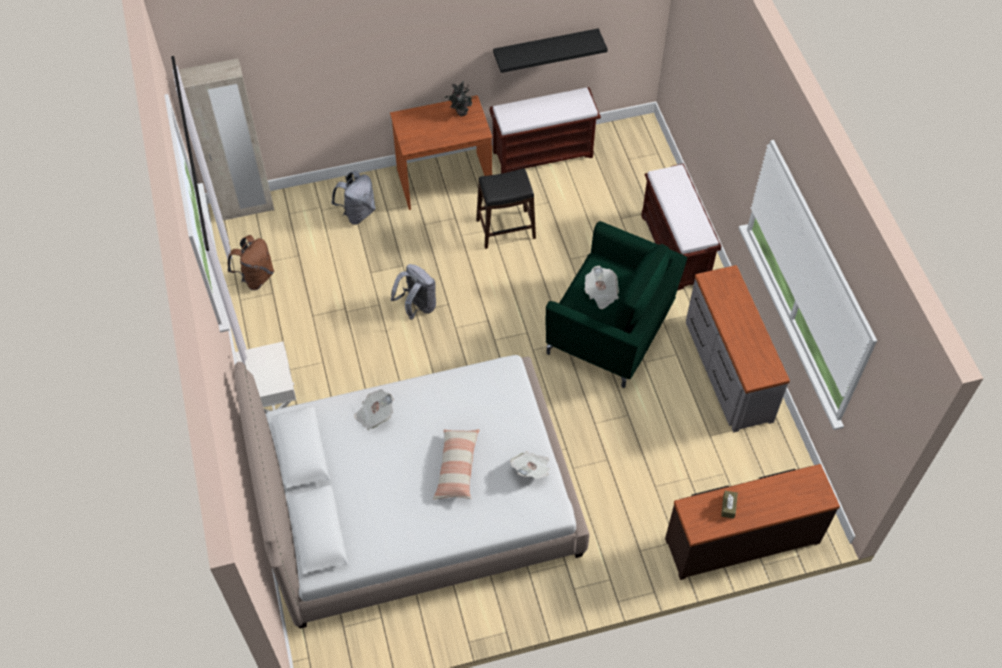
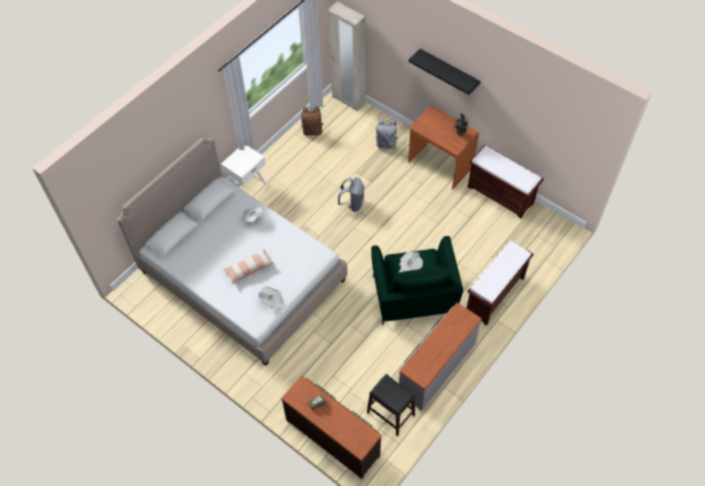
camera: 55 degrees right, 0 degrees up
(506, 229) = (435, 210): black stool -> black stool (390, 414)
(545, 48) = (525, 134): black shelf -> black shelf (449, 70)

